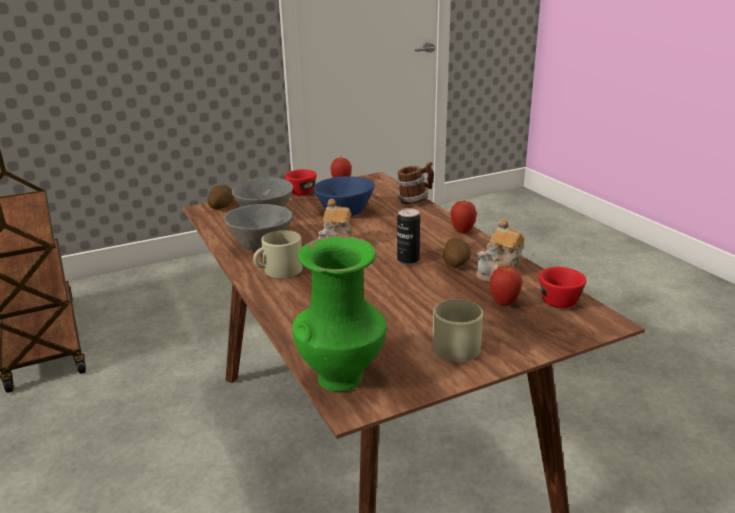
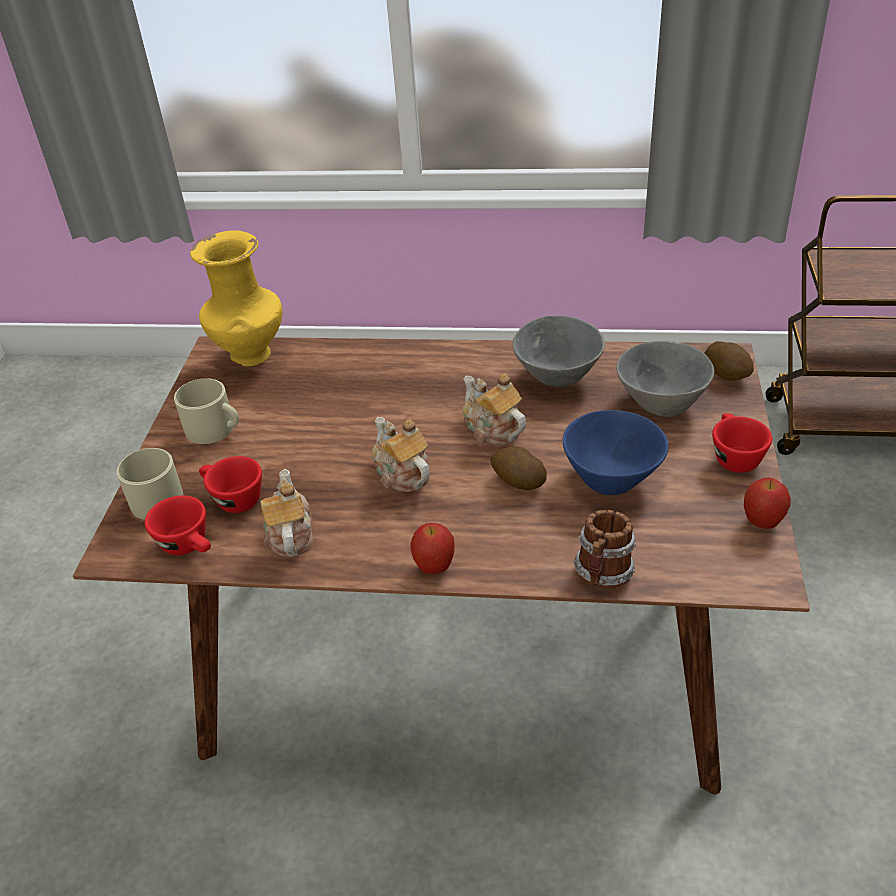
camera: 125 degrees right, 15 degrees up
(278, 270) = (473, 372): beige mug -> beige mug (159, 496)
(342, 377) = (251, 356): green vase -> yellow vase
(408, 260) = (401, 474): can -> teapot
(456, 264) = (349, 509): potato -> potato (518, 481)
(504, 303) = (232, 499): apple -> red cup

